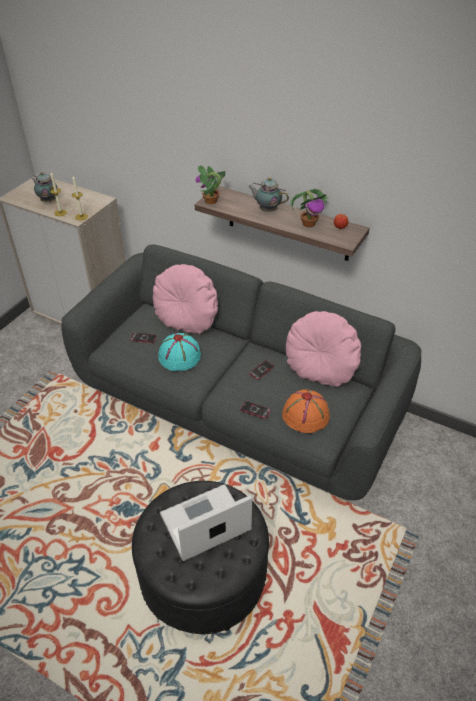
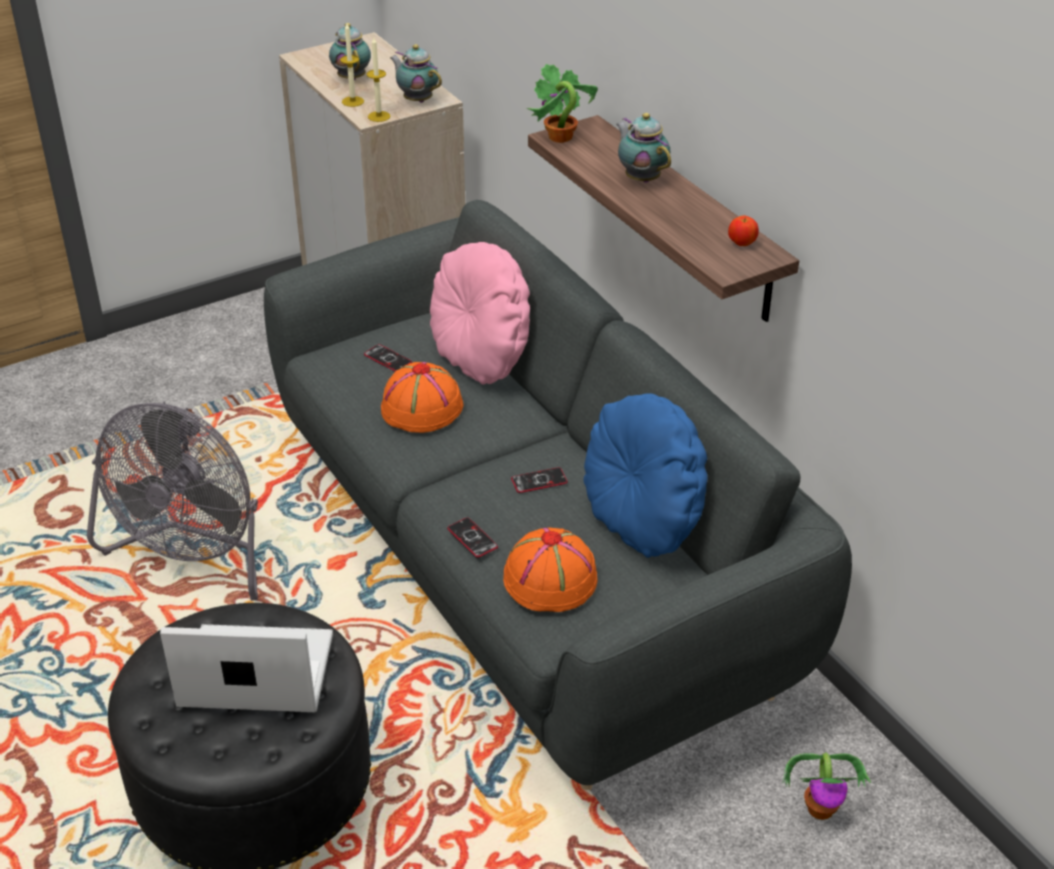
camera: 30 degrees right, 5 degrees down
(78, 472) = (192, 552): none -> grey fan
(92, 203) = (417, 100): none -> teapot
(180, 356) = (421, 408): turquoise hat -> orange hat
(309, 223) = (692, 220): potted plant -> potted plant (821, 809)
(320, 373) = (641, 526): pink pillow -> blue pillow

